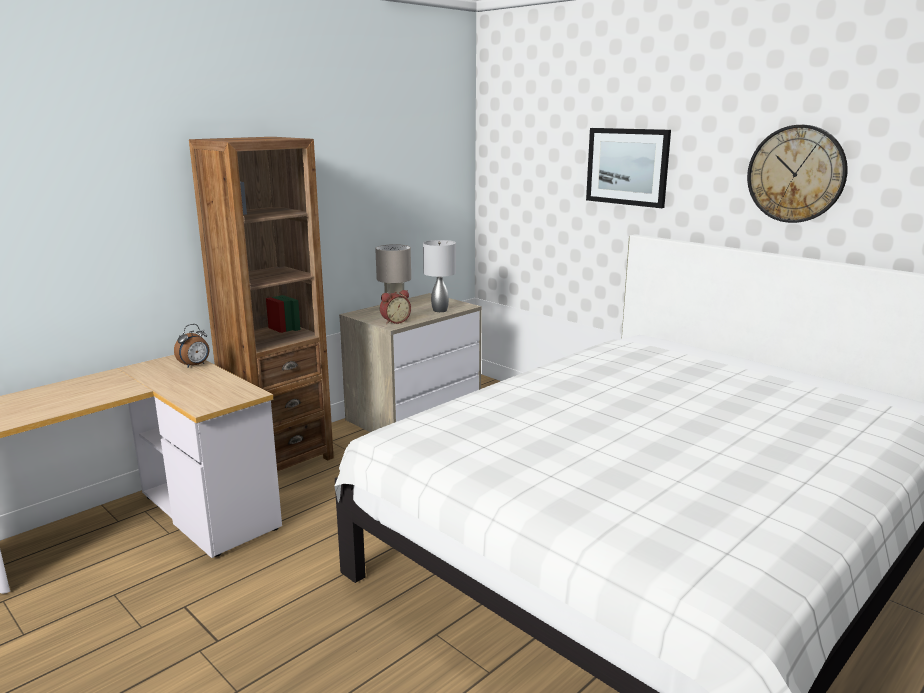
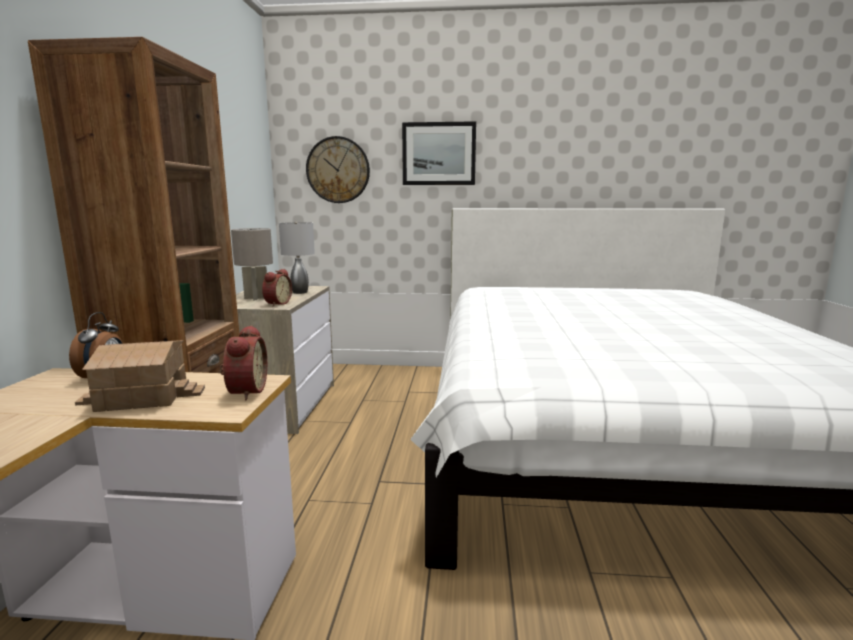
camera: 40 degrees left, 5 degrees down
(189, 384) = (143, 395): none -> toy house
(230, 398) = (244, 391): none -> alarm clock
(796, 174) = (576, 150): wall clock -> wall clock (338, 170)

